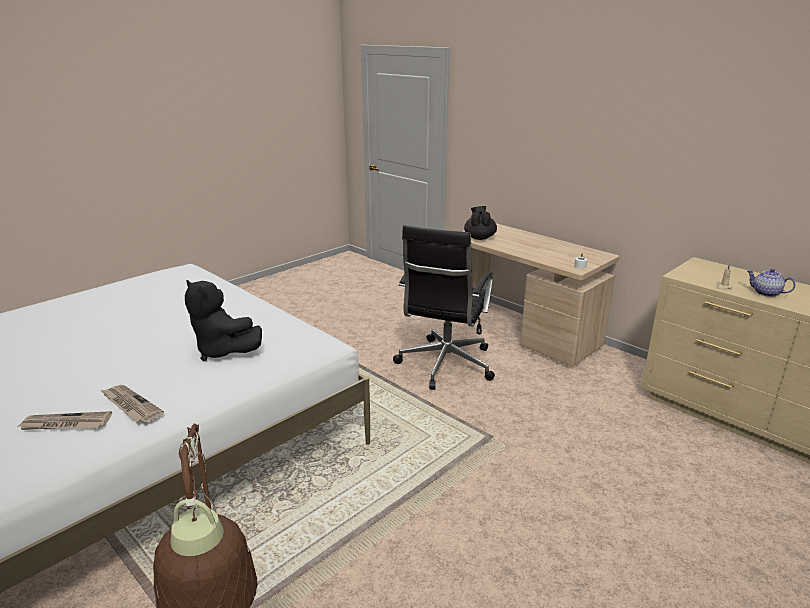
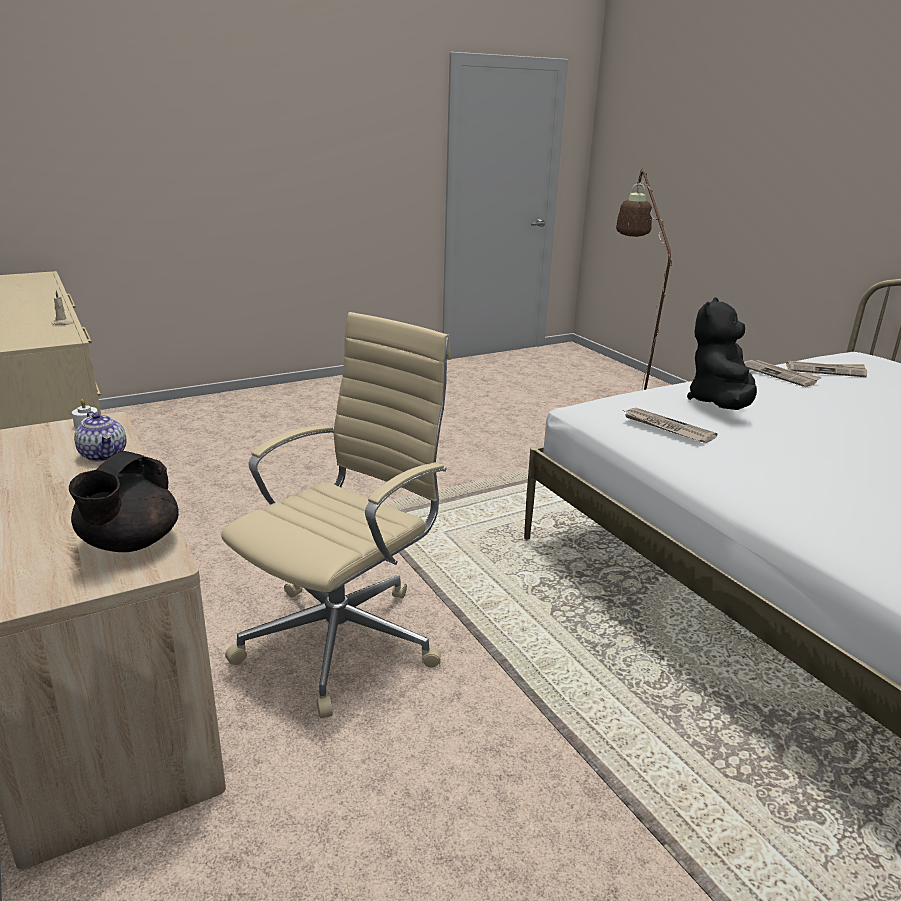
camera: 165 degrees left, 0 degrees up
(223, 351) = (720, 404): black plush toy -> black plush toy turned 120 degrees counterclockwise
(275, 322) = (666, 428): none -> newspaper
(444, 365) = (345, 638): black office chair -> beige office chair
(766, 293) = (38, 314): teapot -> teapot (104, 455)

